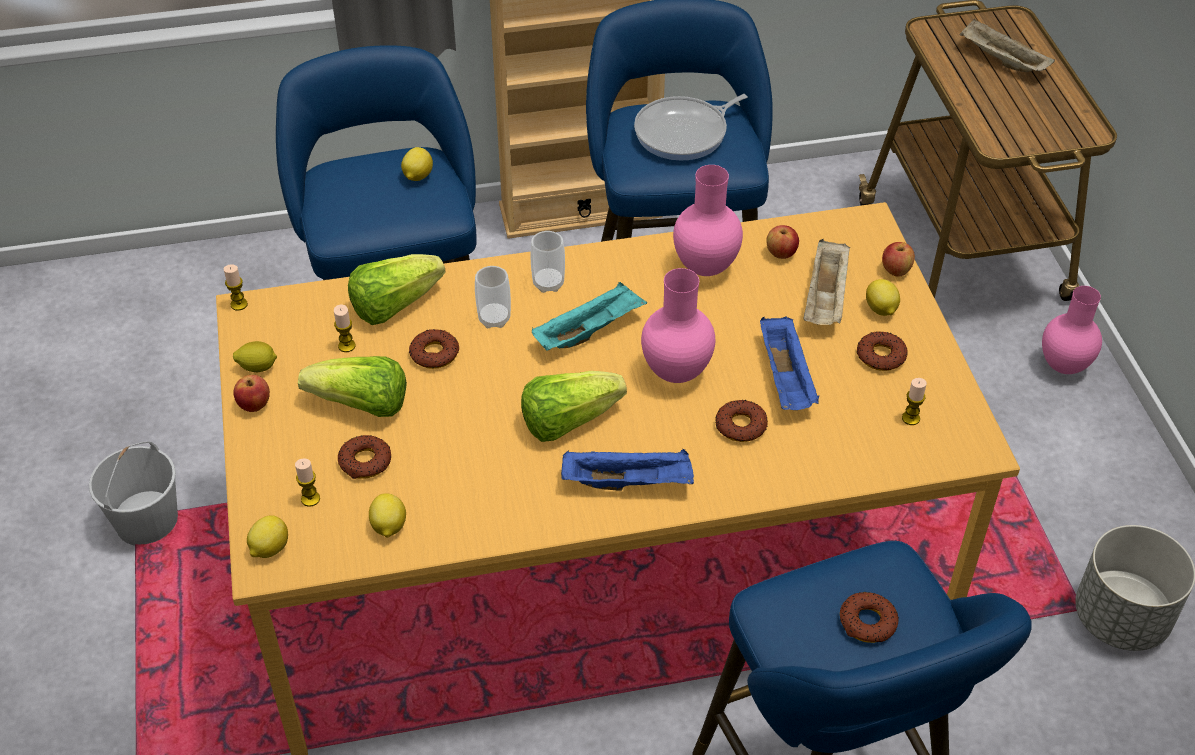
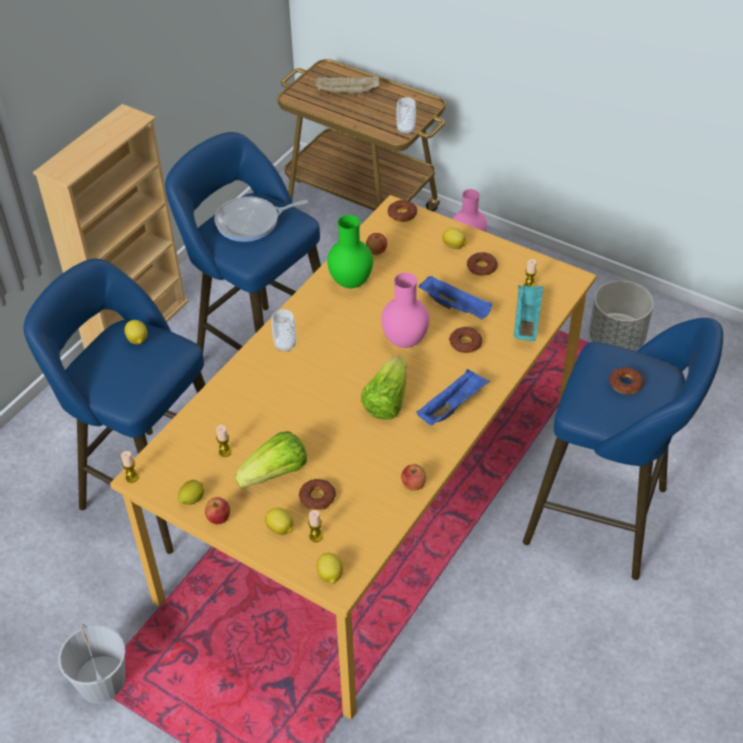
camera: 45 degrees left, 0 degrees up
(388, 527) = (373, 516): lemon -> lemon (280, 529)
(394, 305) = (220, 413): lettuce -> none
(434, 353) = (276, 420): donut -> donut (402, 214)
(494, 319) = (282, 381): cup -> cup (406, 129)
(589, 331) = (338, 352): turquoise tray -> turquoise tray (526, 321)
(685, 133) = (251, 222): frying pan -> frying pan turned 60 degrees clockwise
(706, 268) = (352, 283): pink vase -> green vase
(826, 299) = (424, 258): beige tray -> none
(895, 271) = (437, 224): apple -> apple (413, 485)

